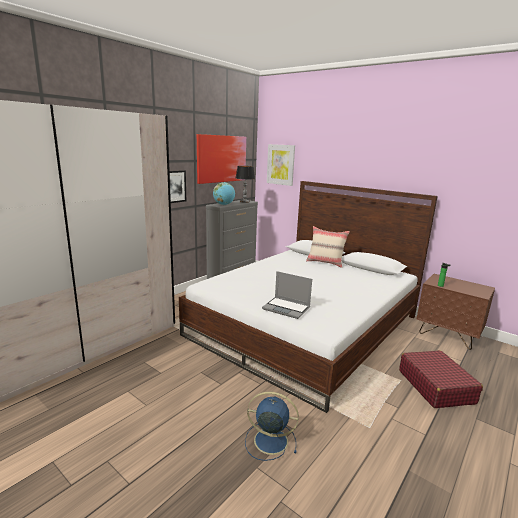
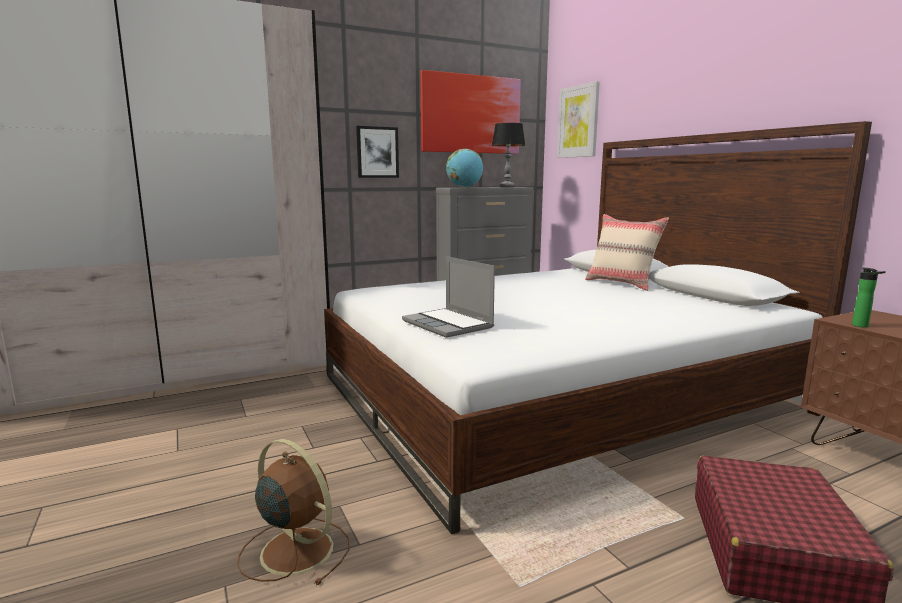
camera: 25 degrees right, 5 degrees down
(269, 440) = (294, 549): blue fan -> brown fan

